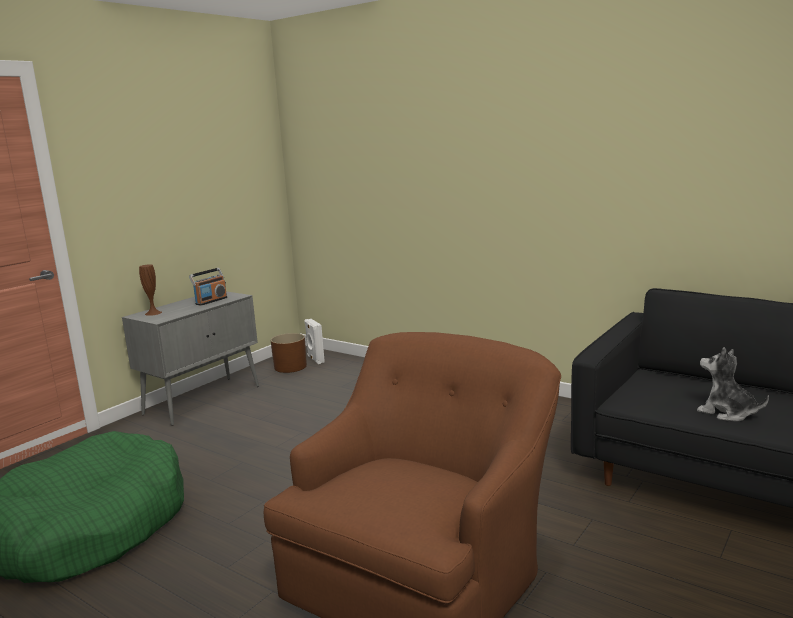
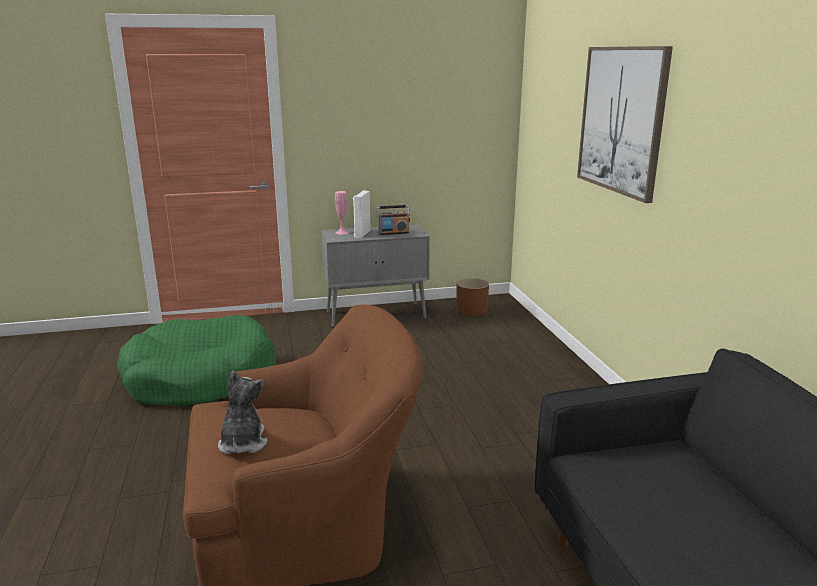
camera: 40 degrees right, 5 degrees up
(153, 313) = (342, 232): brown vase -> pink vase
(315, 359) = (499, 310): white speaker -> white speaker (361, 234)
(446, 146) = (621, 120): none -> picture
(727, 413) = (671, 533): plush toy -> plush toy (243, 443)

